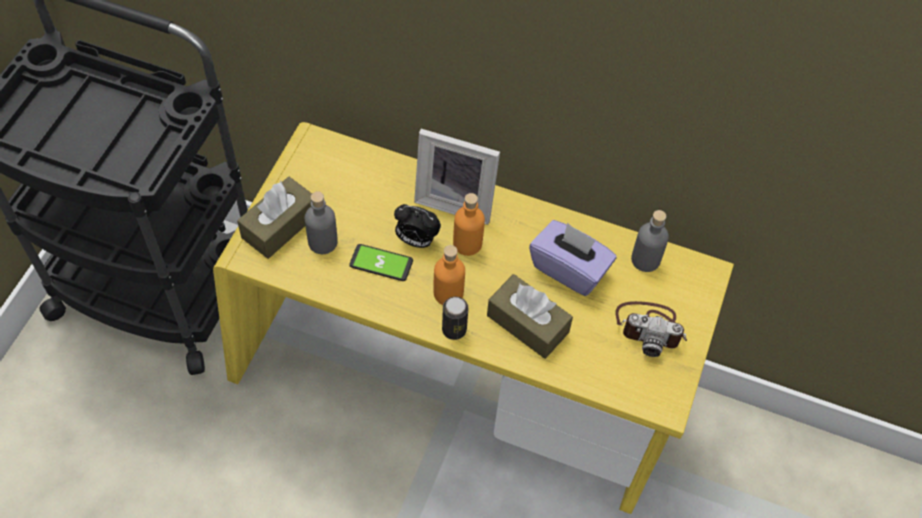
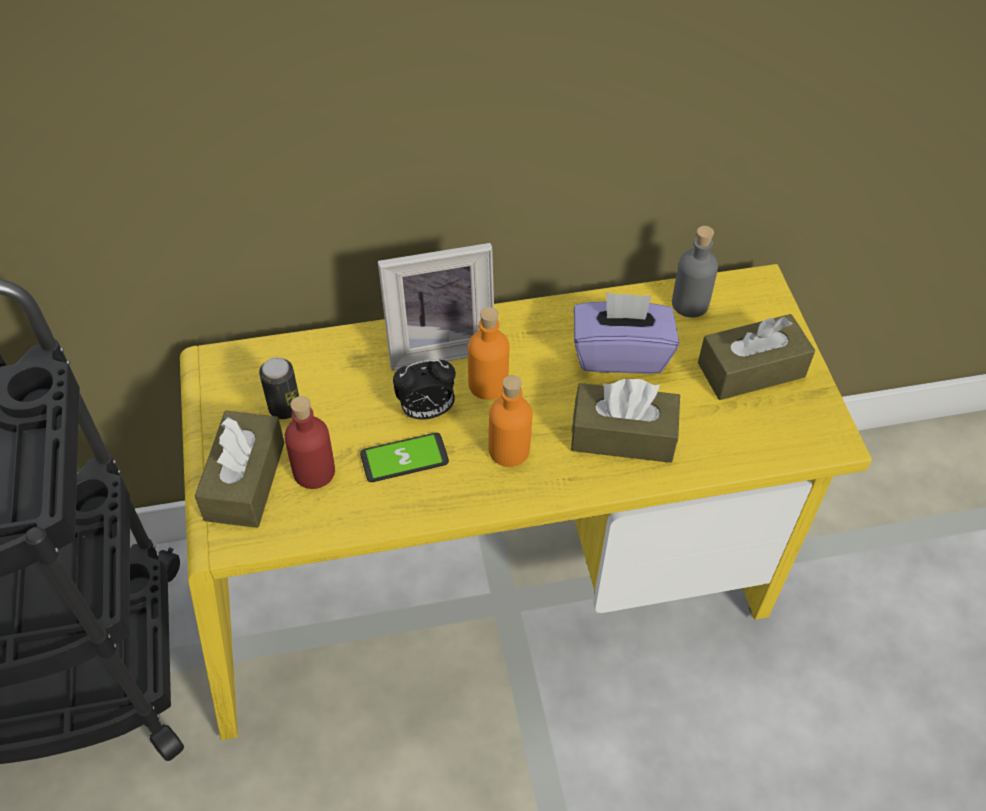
camera: 30 degrees left, 5 degrees down
(323, 242) = (314, 471): grey bottle -> red bottle
(454, 329) = (547, 487): can -> can (284, 407)
(650, 327) = (751, 370): camera -> brown tissue box

